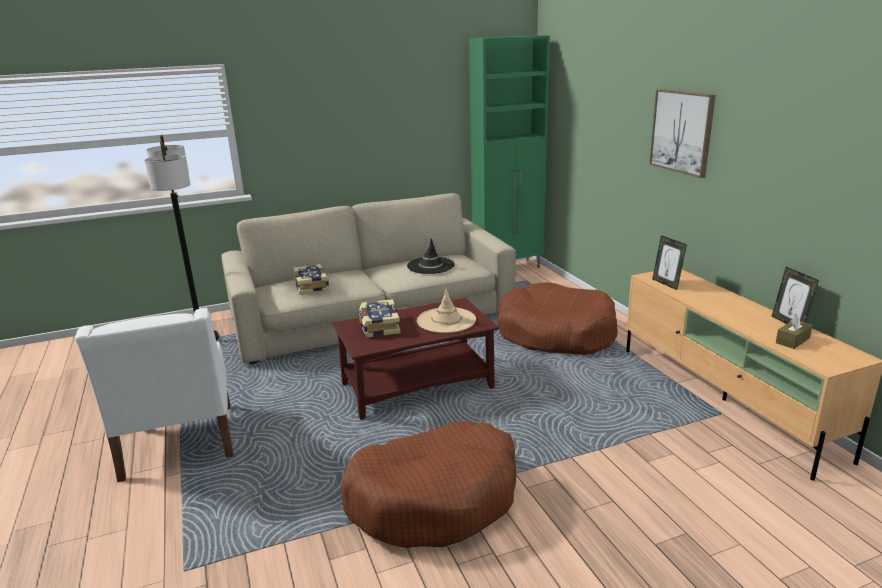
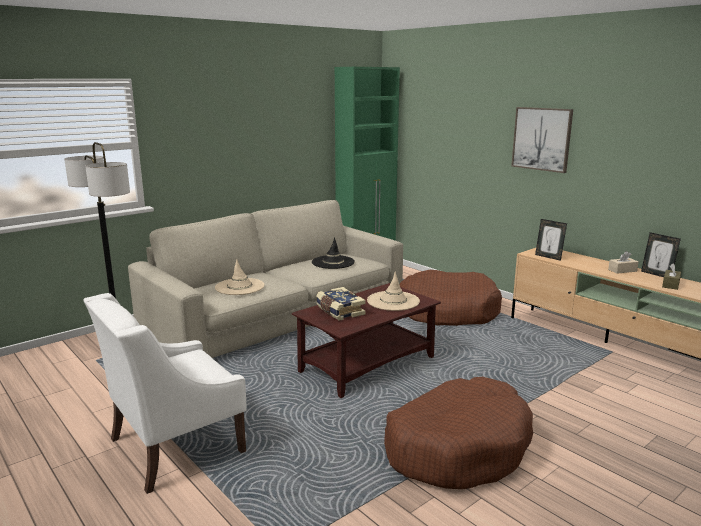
camera: 20 degrees left, 5 degrees down
(178, 442) = (175, 445): white armchair -> white armchair turned 90 degrees clockwise
(312, 286) = (240, 287): book -> beige hat
(746, 312) = (622, 270): none -> beige tissue box

